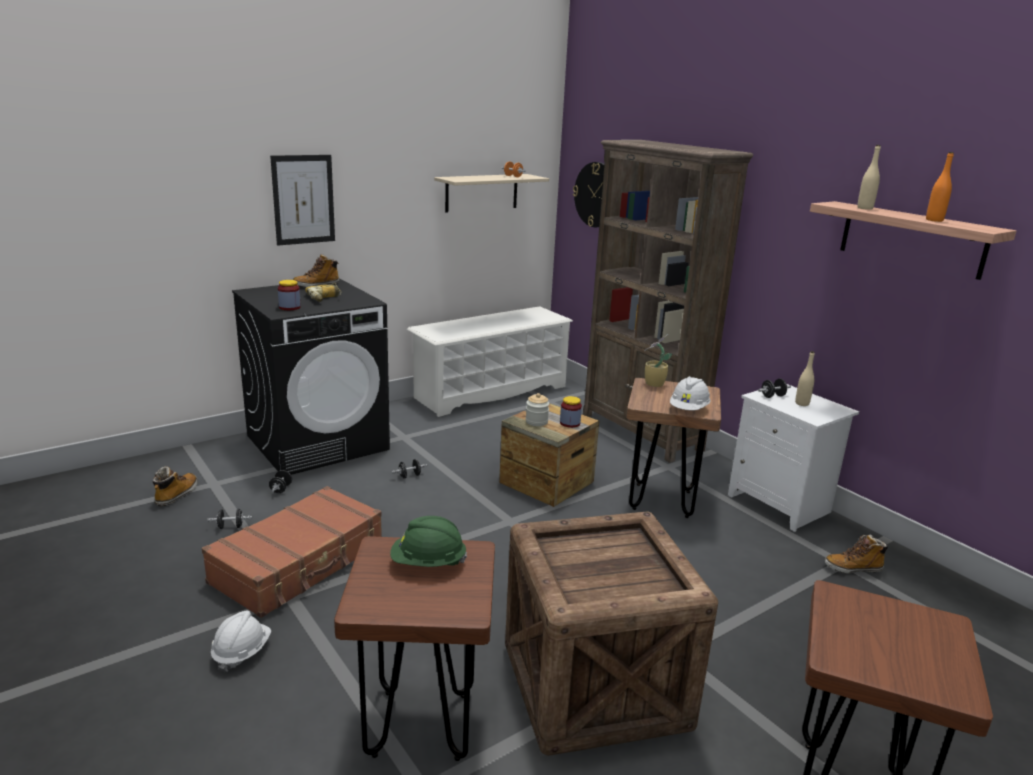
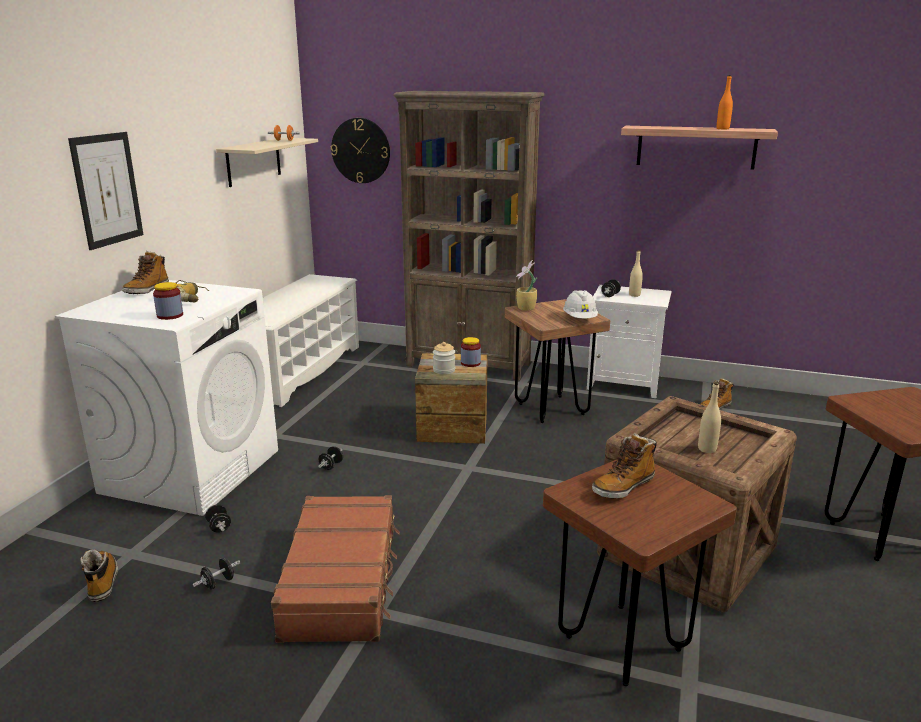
camera: 35 degrees left, 0 degrees up
(241, 652) = (404, 678): white hard hat -> none
(318, 442) = (192, 470): black washing machine -> white washing machine
(428, 563) = (623, 486): green hard hat -> boot
(865, 208) = (662, 127): beige bottle -> beige bottle (707, 449)

